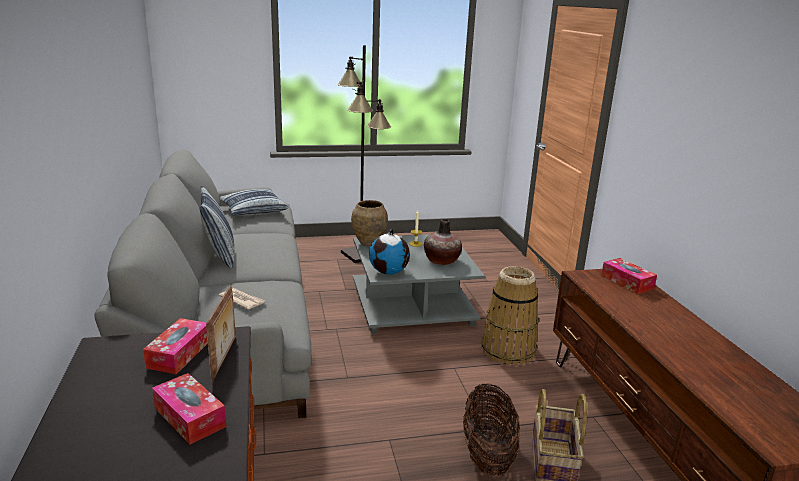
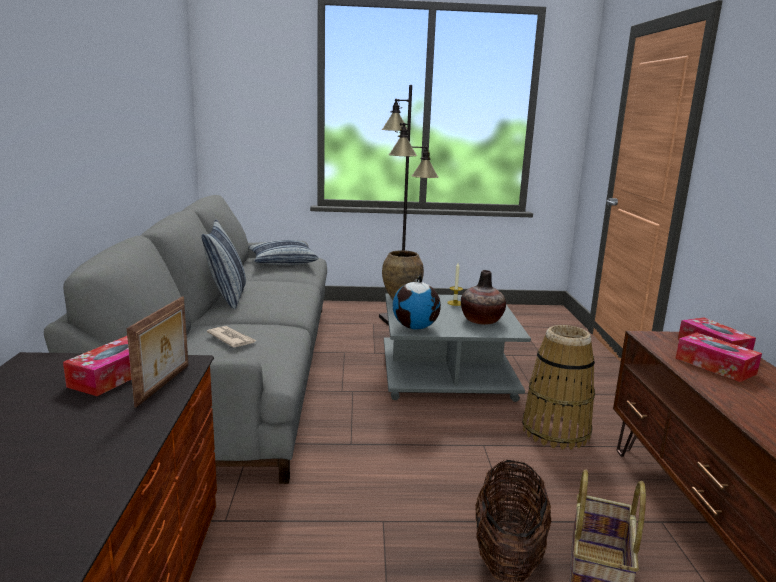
camera: 10 degrees right, 5 degrees down
(190, 417) = (83, 444): tissue box -> tissue box (715, 366)

